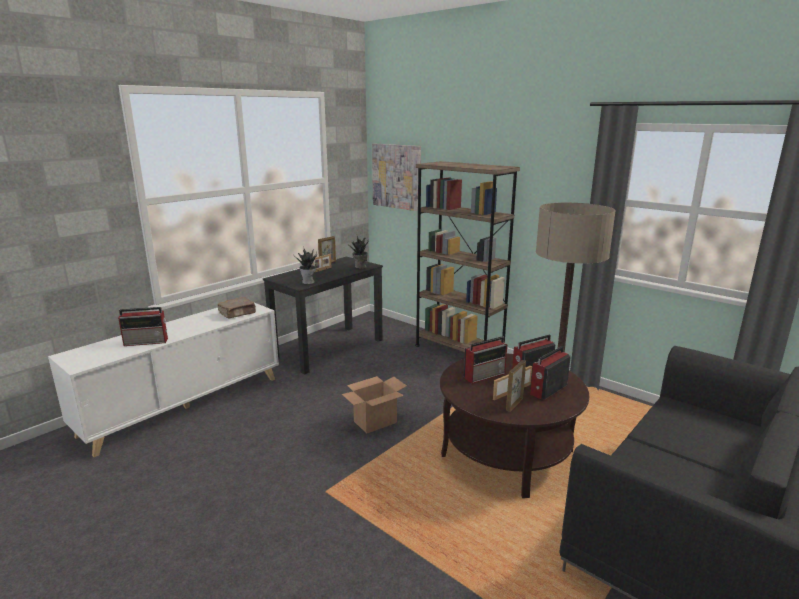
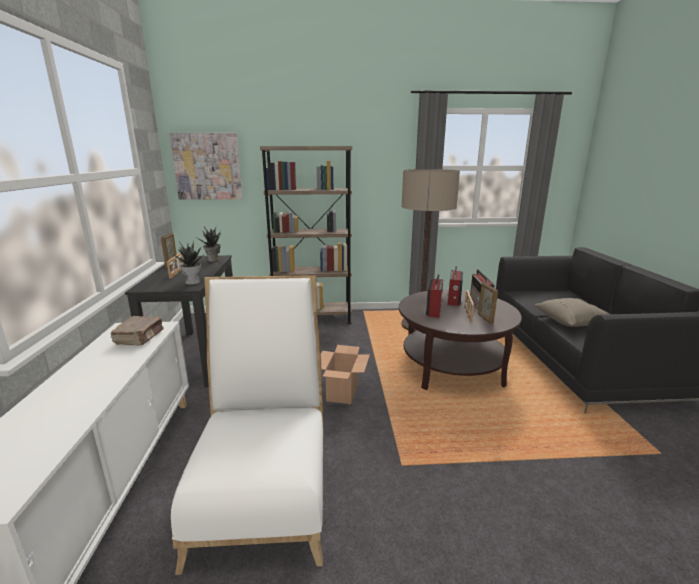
camera: 45 degrees left, 0 degrees up
(147, 342) = (68, 413): radio -> none
(236, 451) = (264, 490): none -> white chair
(659, 461) = (572, 321): none -> beige pillow

